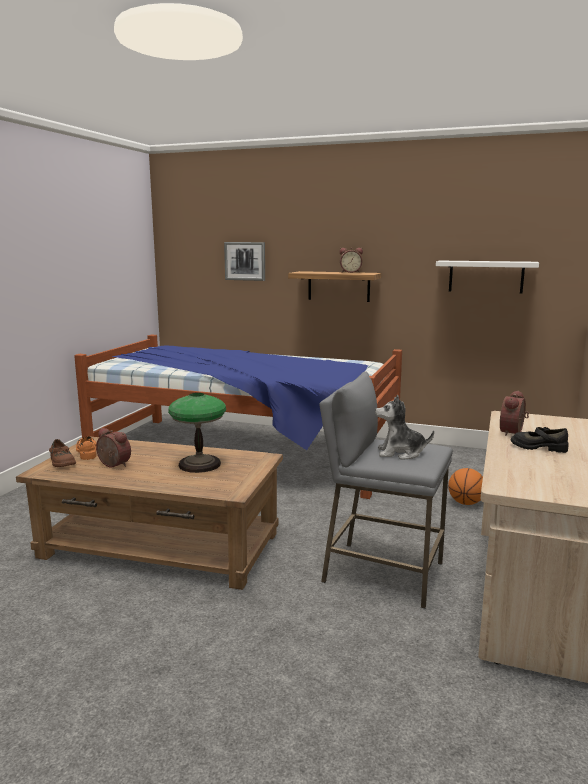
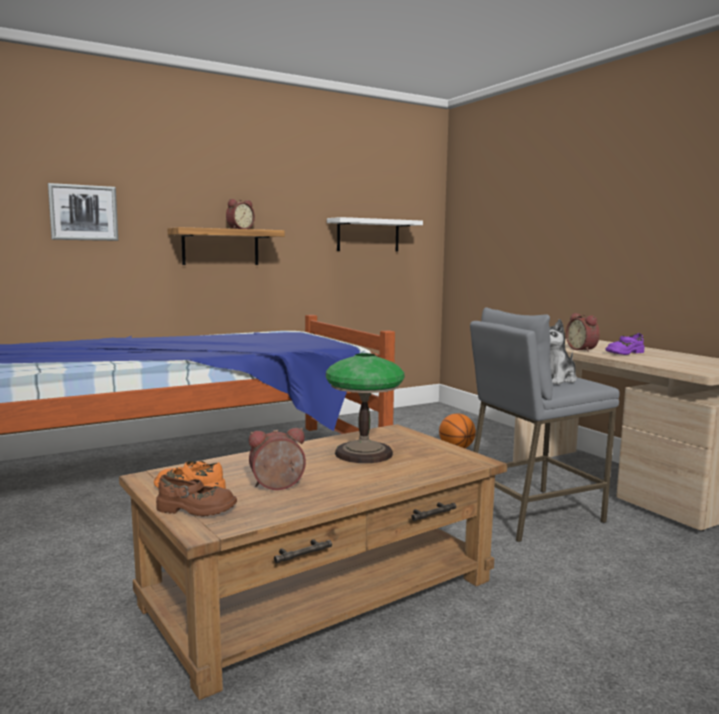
camera: 50 degrees left, 5 degrees down
(538, 447) = (624, 353): black shoe -> purple shoe

